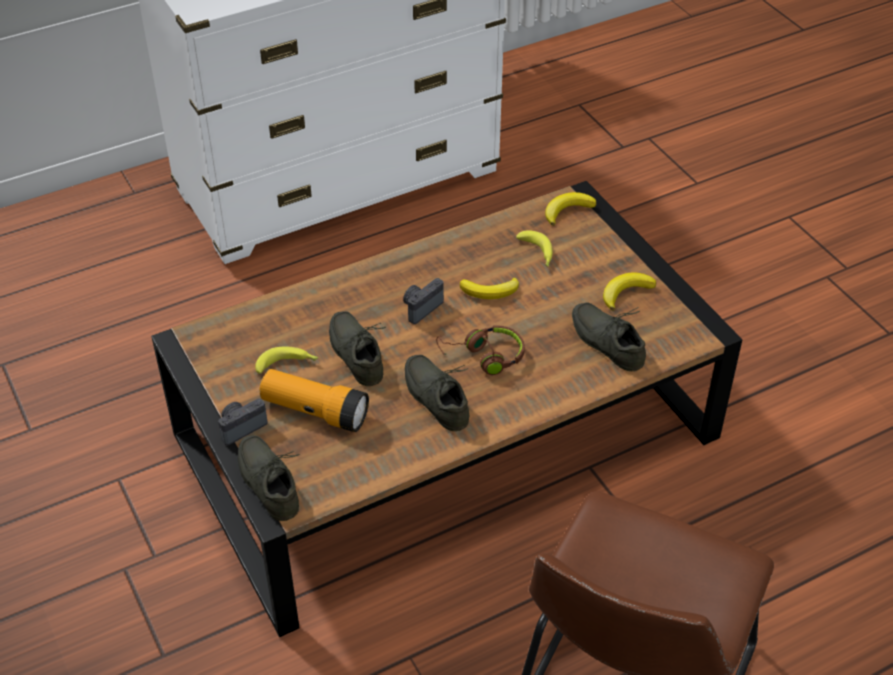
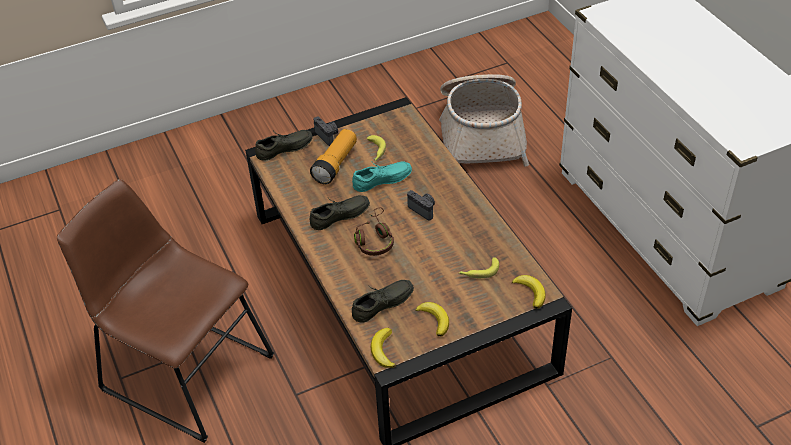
camera: 95 degrees right, 0 degrees up
(115, 347) = (481, 133): none -> basket
(359, 353) = (383, 181): grey shoe -> turquoise shoe
(490, 291) = (438, 244): banana -> banana (383, 350)

